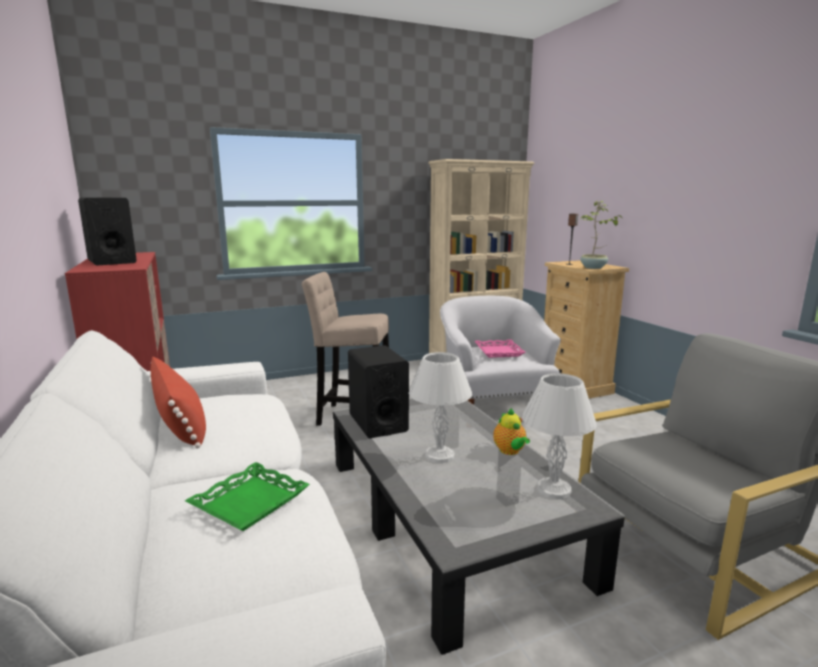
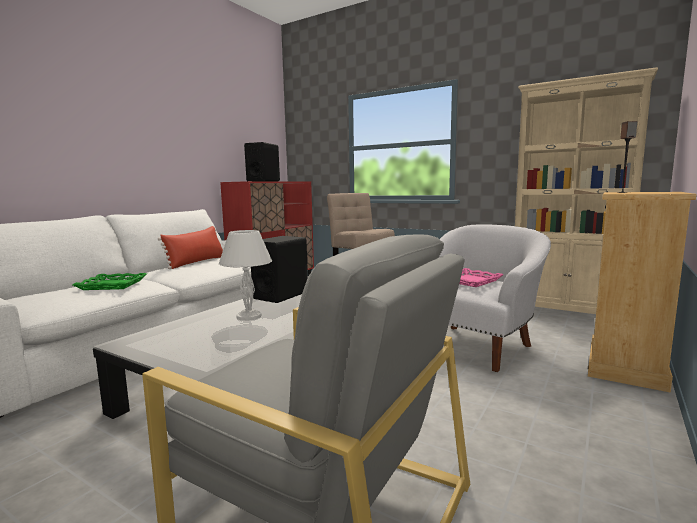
camera: 55 degrees right, 5 degrees down
(510, 451) = (282, 331): teapot -> none
(552, 489) = (227, 354): white table lamp -> none
(593, 268) = (630, 193): potted plant -> none

